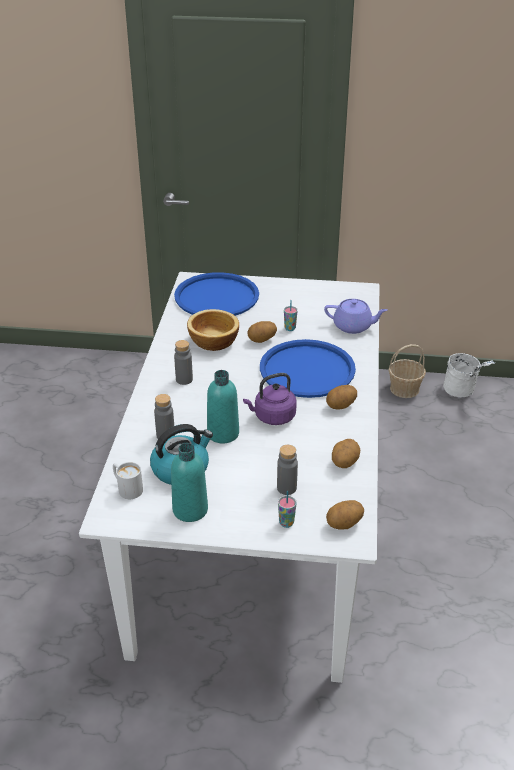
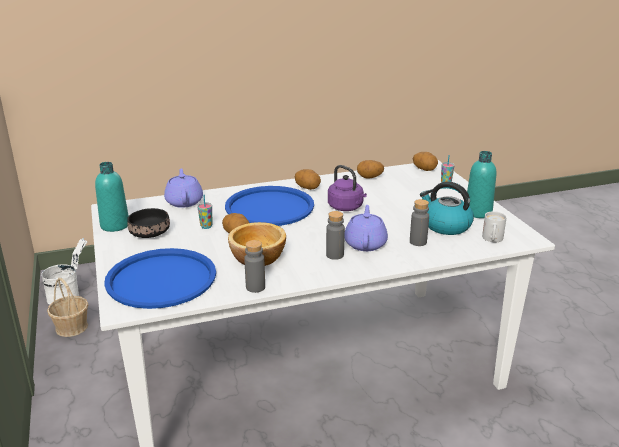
camera: 115 degrees left, 10 degrees down
(189, 403) = (365, 243): none -> purple teapot
(223, 433) = (387, 221): turquoise bottle -> turquoise bottle (115, 225)
(286, 488) = (416, 189): grey bottle -> grey bottle (255, 287)
(297, 301) = (148, 233): none -> black bowl

